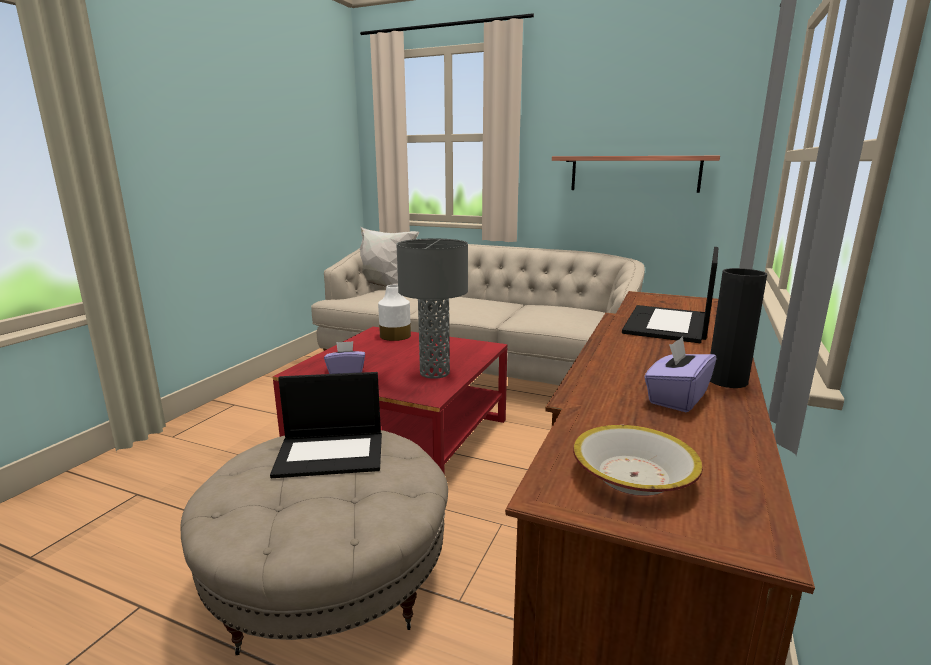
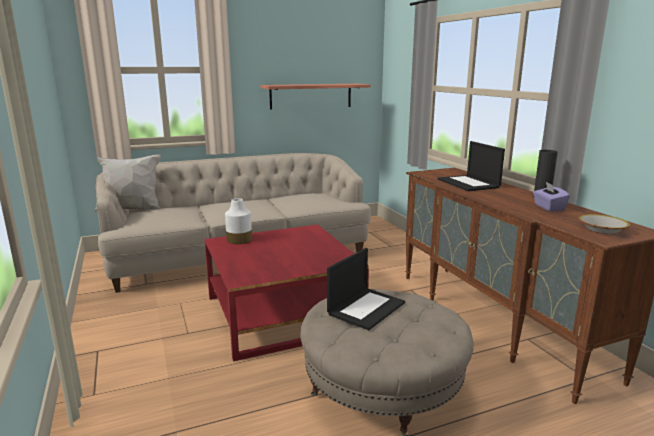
camera: 45 degrees left, 0 degrees up
(346, 371) = (269, 268): purple tissue box -> none
(434, 372) = (321, 251): grey table lamp -> none

